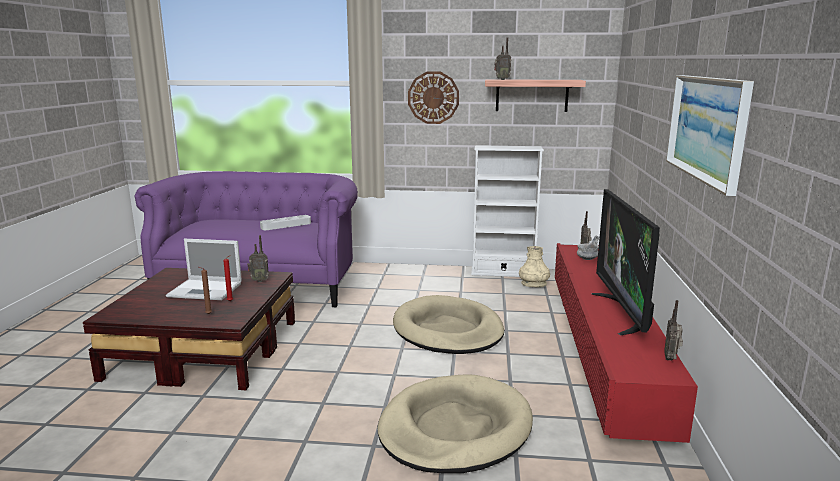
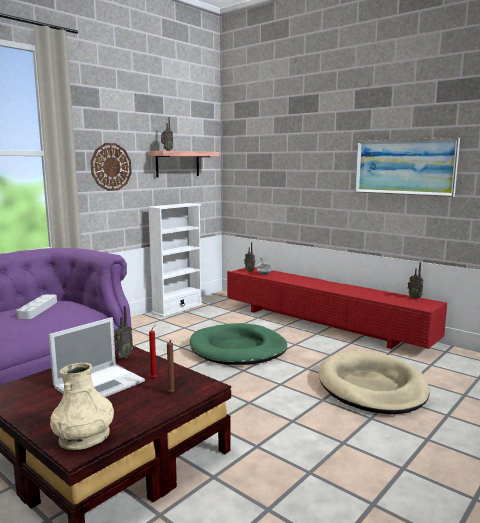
camera: 55 degrees left, 5 degrees down
(448, 330) = (238, 349): beige dog bed -> green dog bed
(534, 284) = (211, 308): beige vase -> beige vase (84, 437)
(624, 313) = (352, 289): television -> none

